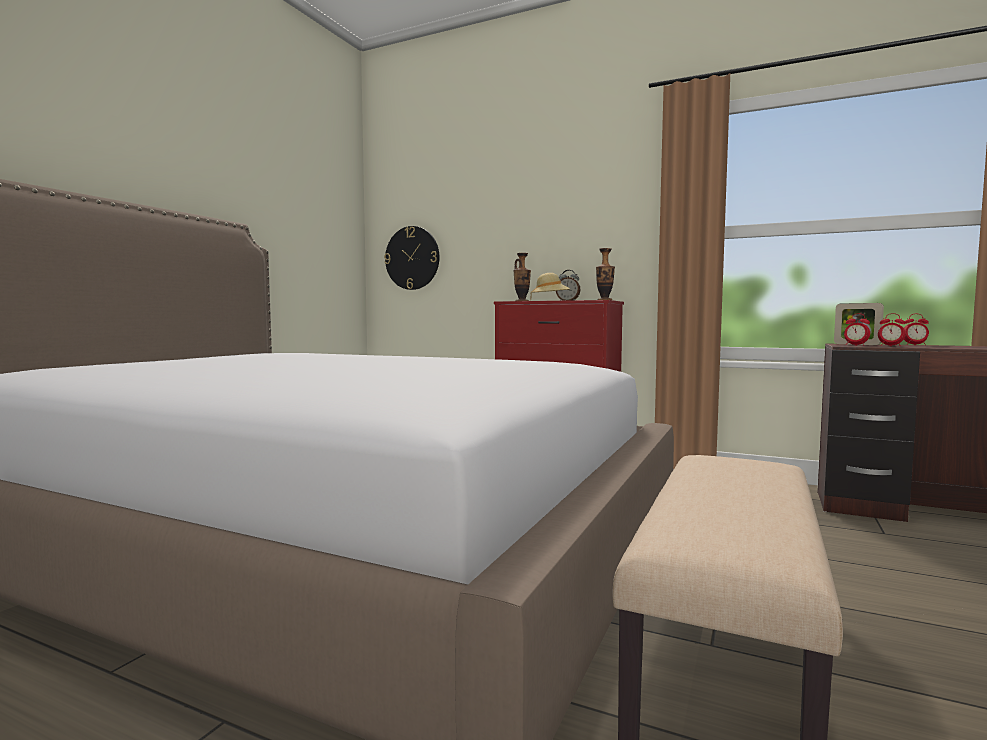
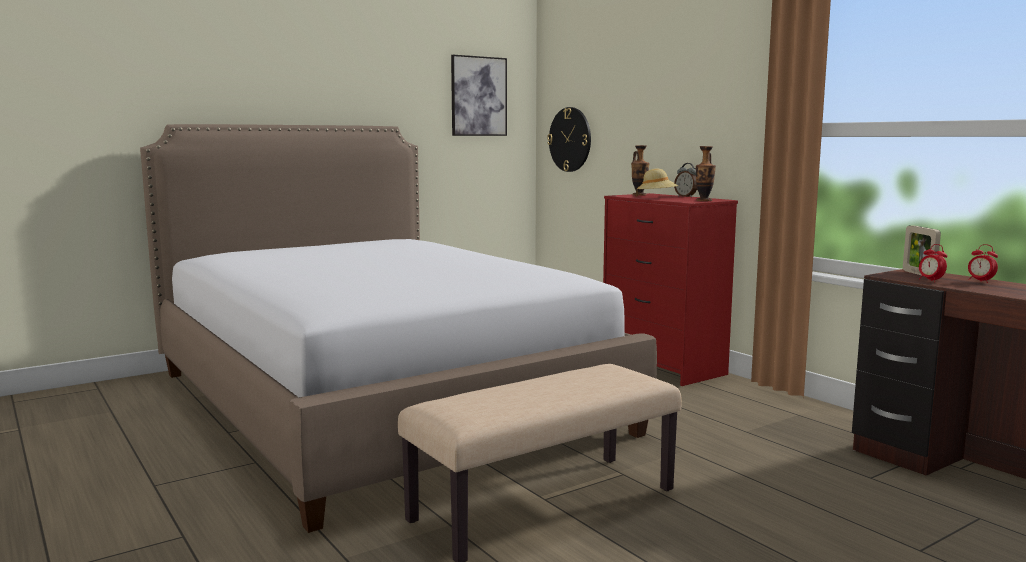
camera: 30 degrees right, 5 degrees up
(317, 208) = (478, 96): none -> picture
(855, 345) = (898, 276): alarm clock -> none

